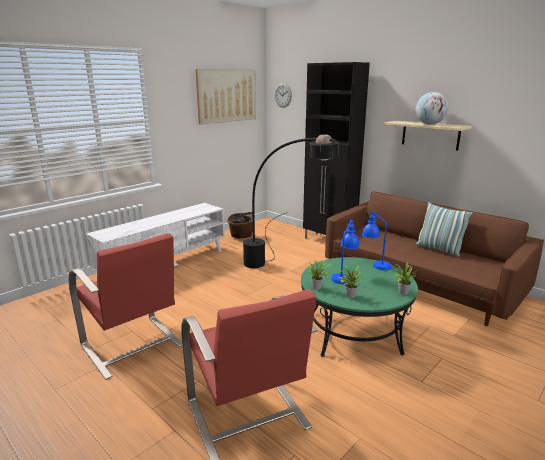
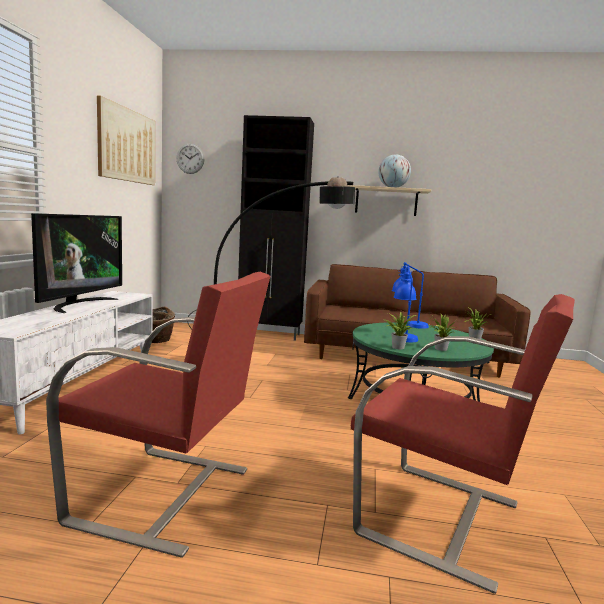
camera: 35 degrees left, 10 degrees down
(167, 216) = (79, 304): none -> television
(438, 249) = (423, 314): pillow -> none

